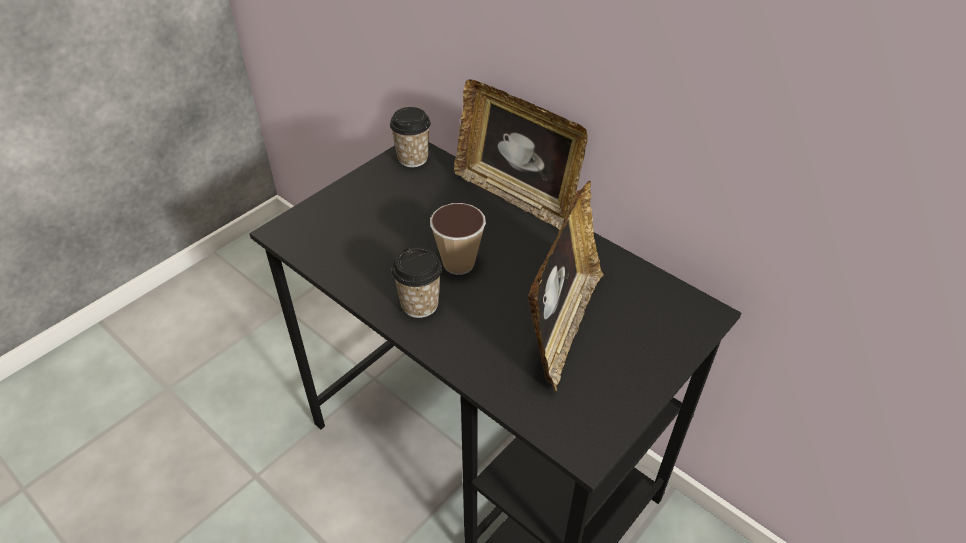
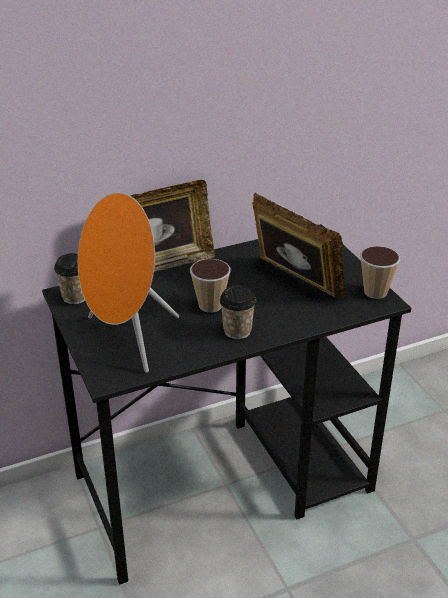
camera: 65 degrees left, 10 degrees down
(356, 221) = (128, 339): none -> orange speaker
(602, 428) = (375, 292): none -> cup

